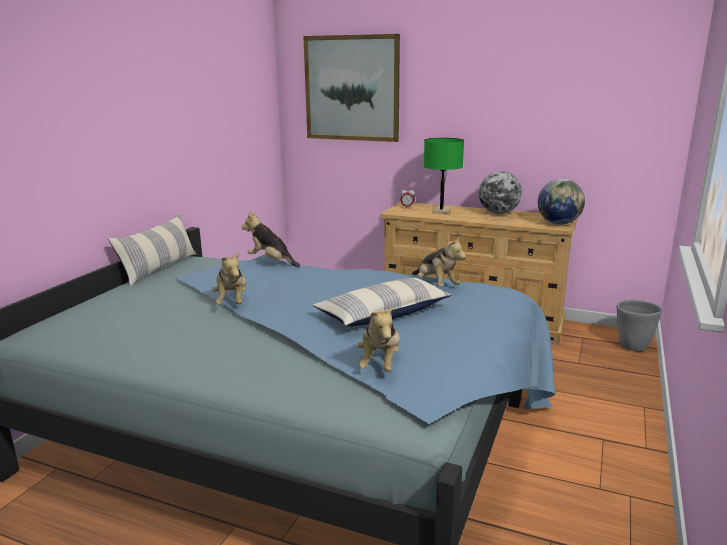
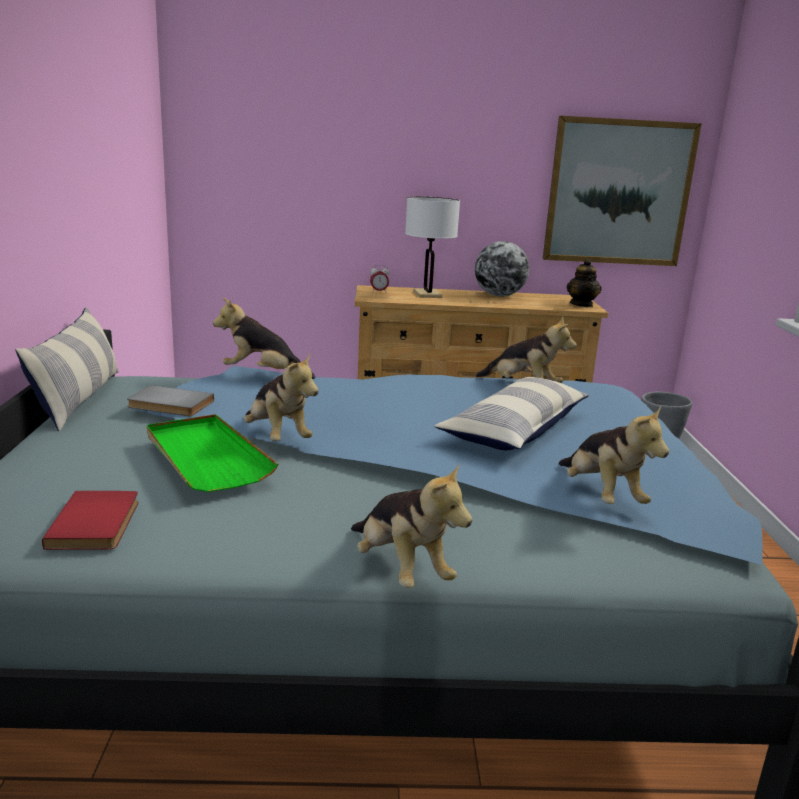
camera: 25 degrees left, 0 degrees up
(93, 337) = (98, 523): none -> red book
(177, 309) = (206, 456): none -> green tray
(194, 276) = (169, 405): none -> grey book
(208, 386) = (401, 569): none -> plush toy
(352, 88) = (286, 124): picture -> picture (618, 192)
(441, 210) = (427, 294): green table lamp -> white table lamp
(559, 223) = (581, 305): globe -> teapot

